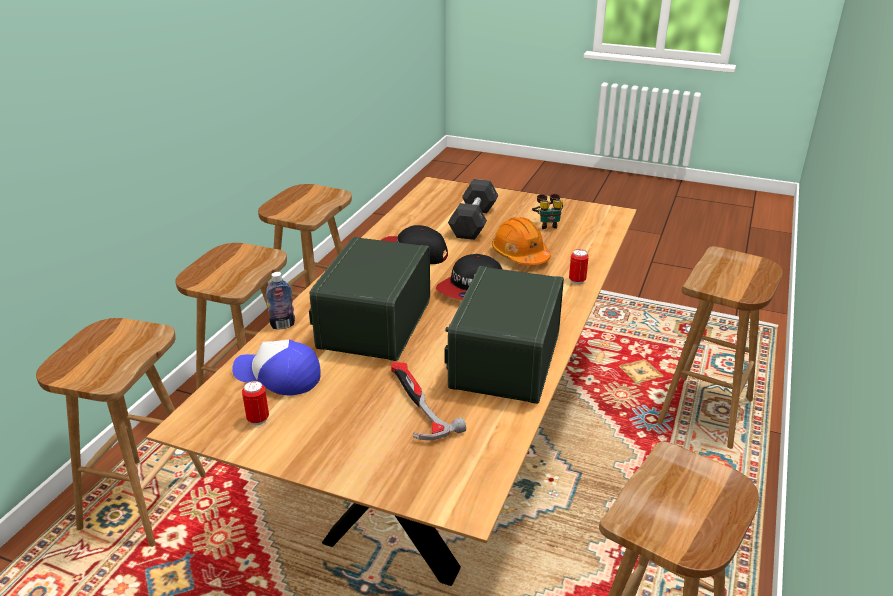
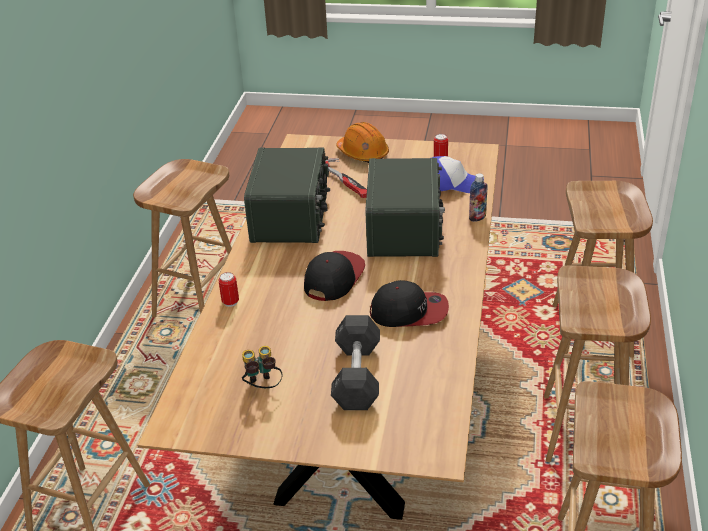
camera: 170 degrees right, 5 degrees up
(520, 255) = (291, 328): orange hard hat -> orange hard hat (363, 153)

